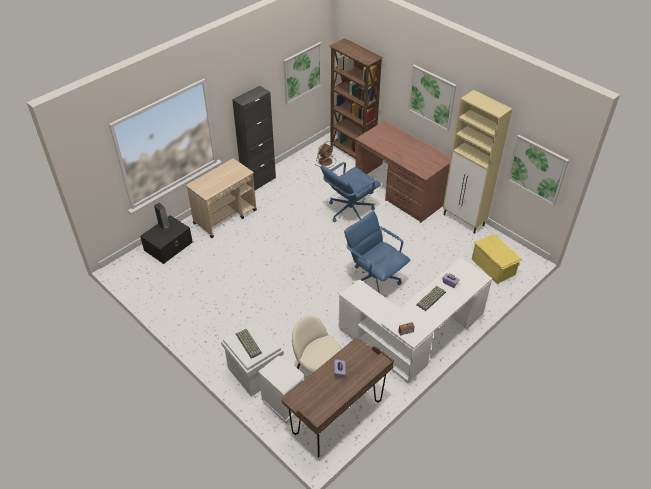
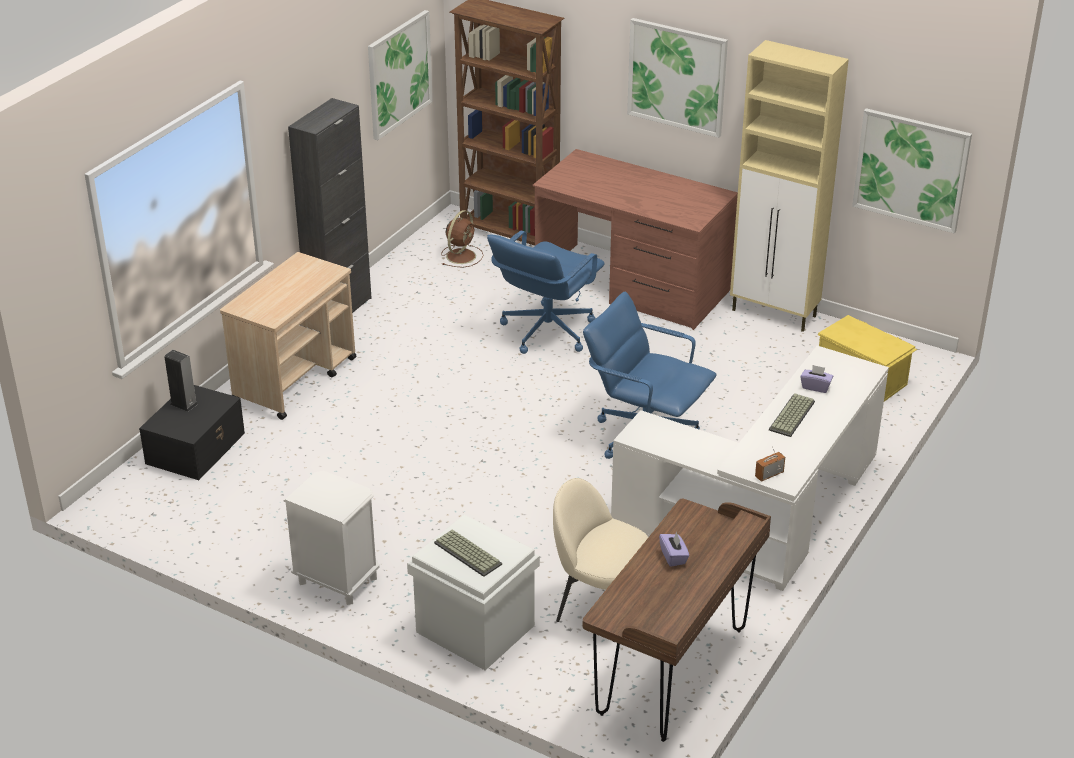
camera: 15 degrees left, 10 degrees down
(283, 406) = (558, 673): white nightstand -> white nightstand (337, 581)

